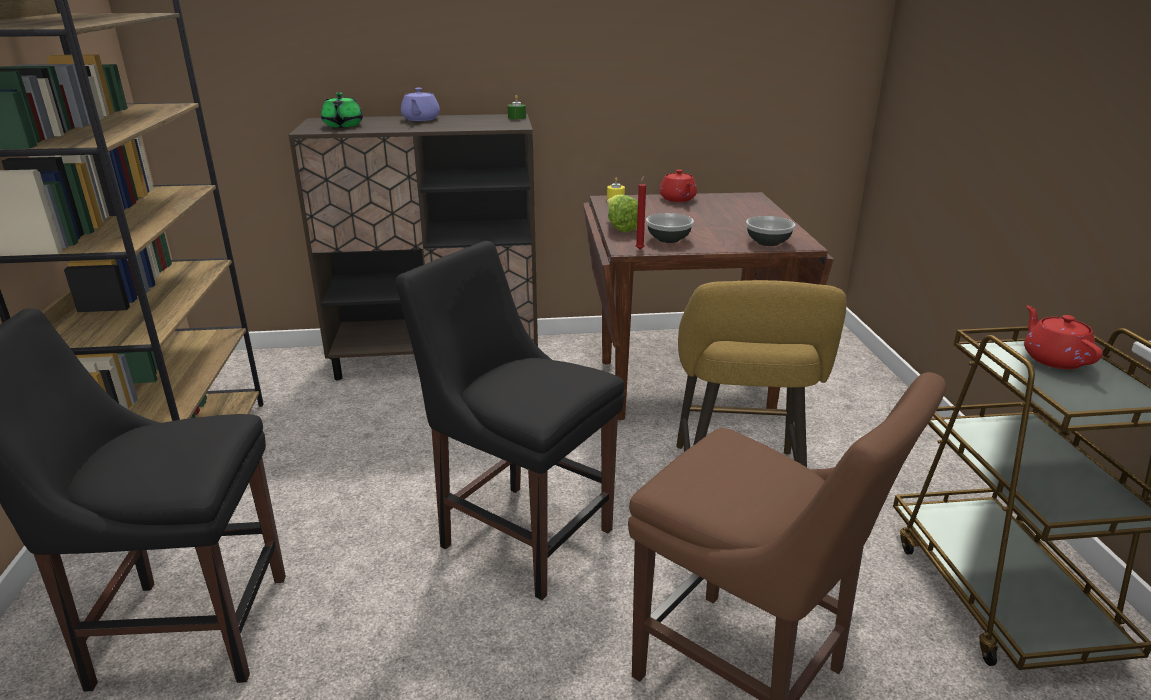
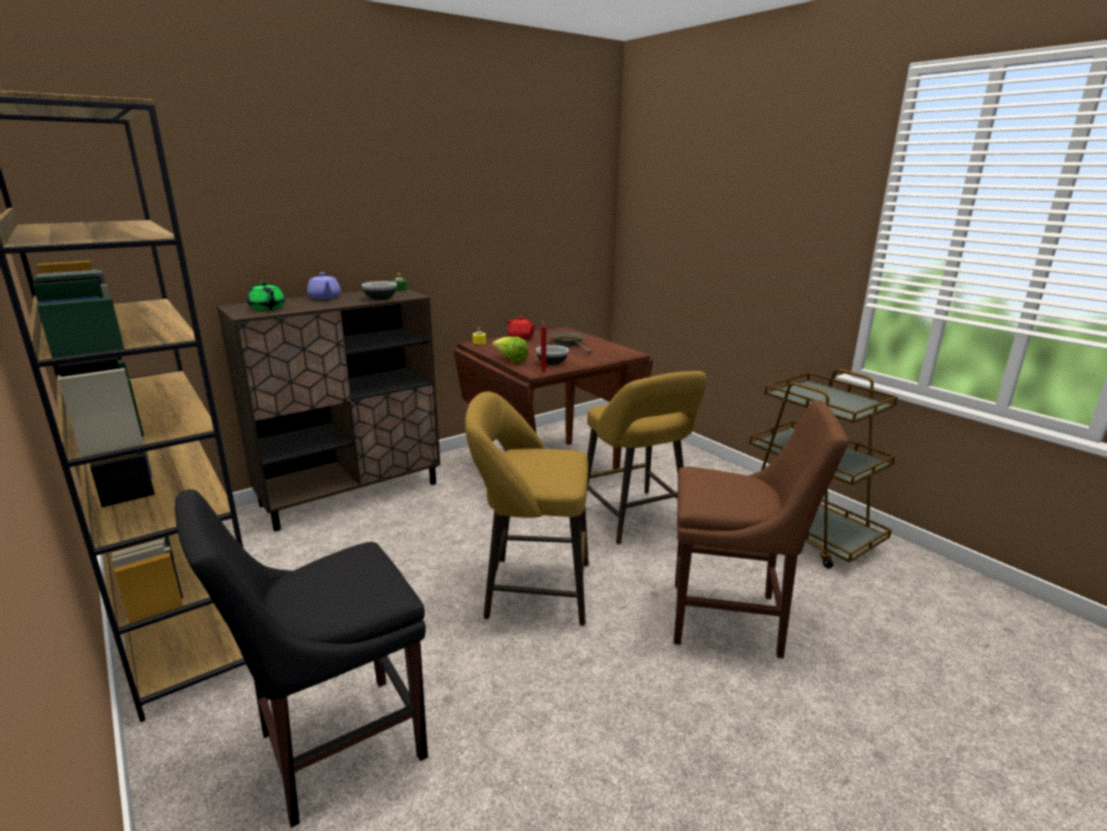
camera: 30 degrees left, 5 degrees down
(520, 534) = (531, 590): black chair -> yellow stool
(730, 217) = (569, 344): none -> brown frying pan
(767, 242) = (612, 355): bowl -> bowl (380, 298)
(1053, 359) = (813, 391): red teapot -> none

